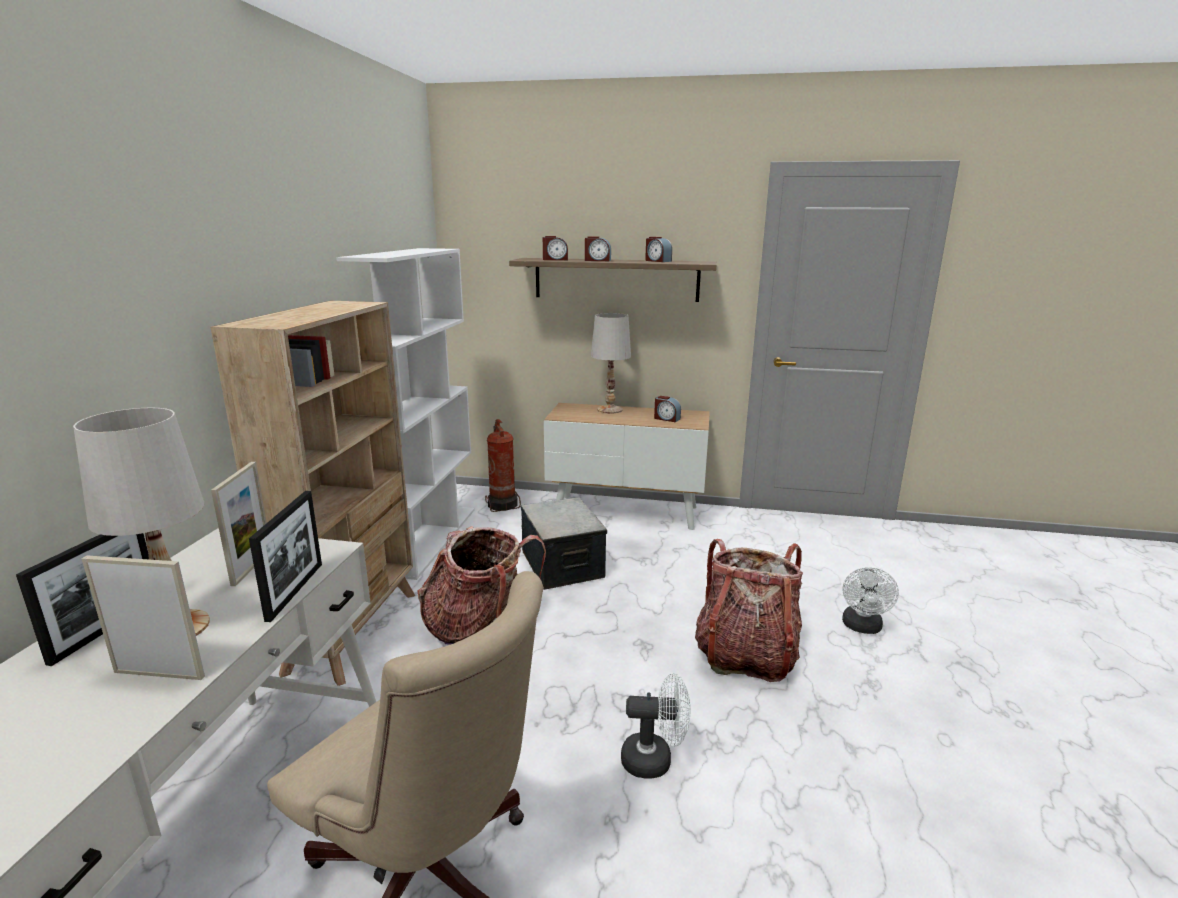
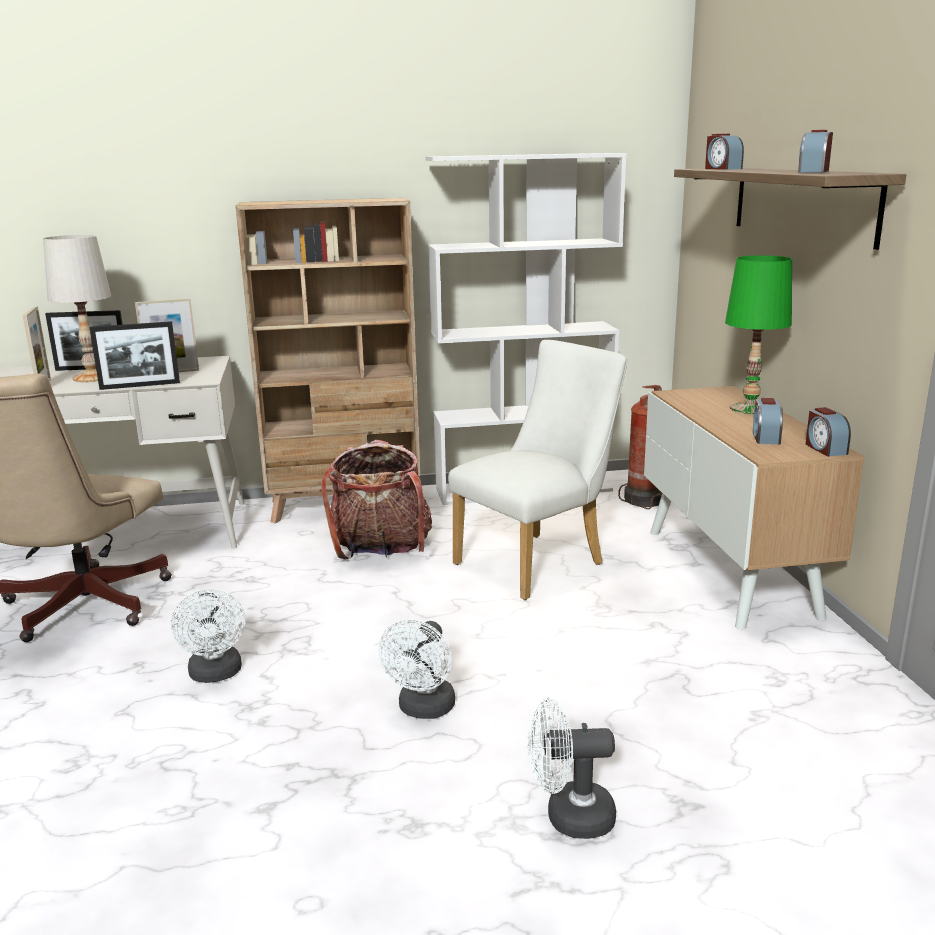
camera: 70 degrees right, 0 degrees up
(563, 565) = (538, 561): storage box -> white chair
(597, 260) = (750, 170): alarm clock -> alarm clock (825, 449)
(610, 409) = (749, 408): white table lamp -> green table lamp
(745, 655) = (424, 710): backpack -> white fan

